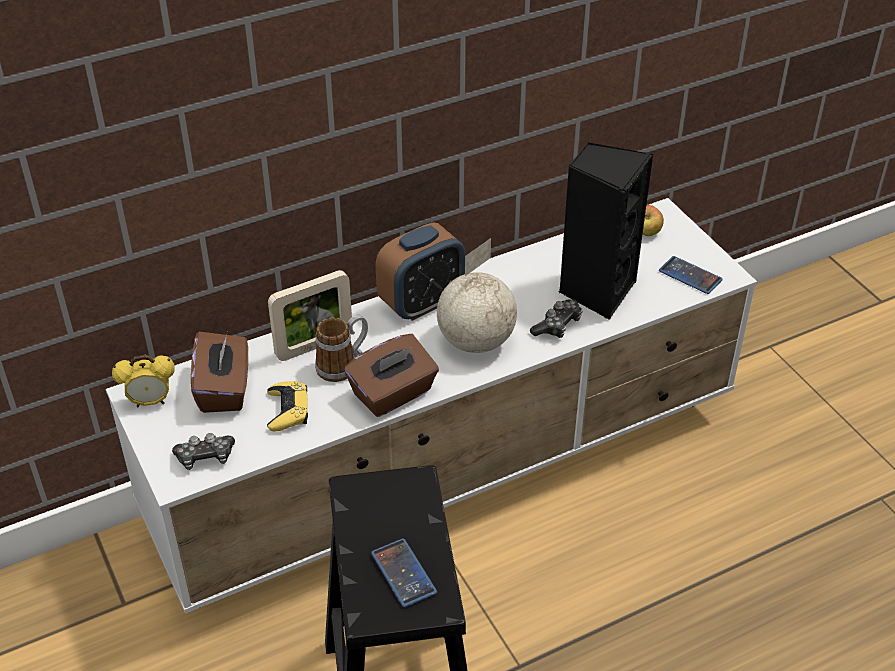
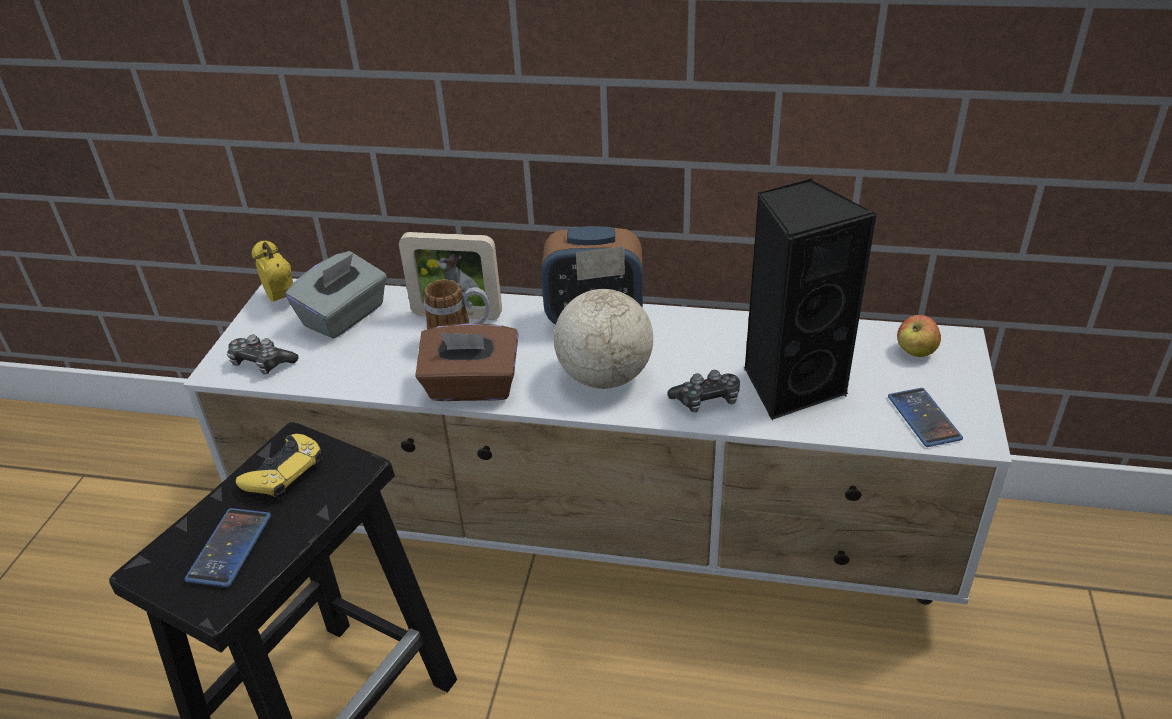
camera: 40 degrees right, 5 degrees down
(150, 402) = (282, 300): alarm clock -> alarm clock turned 150 degrees counterclockwise
(224, 389) = (345, 316): brown tissue box -> grey tissue box
(288, 410) = (369, 357): yellow game controller -> yellow game controller (284, 472)

